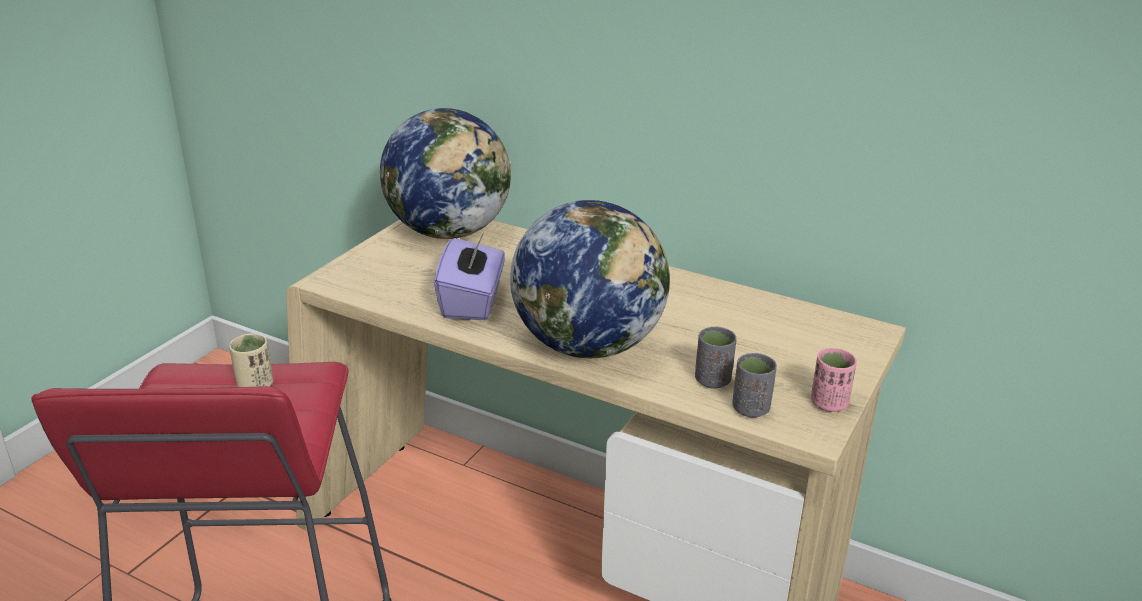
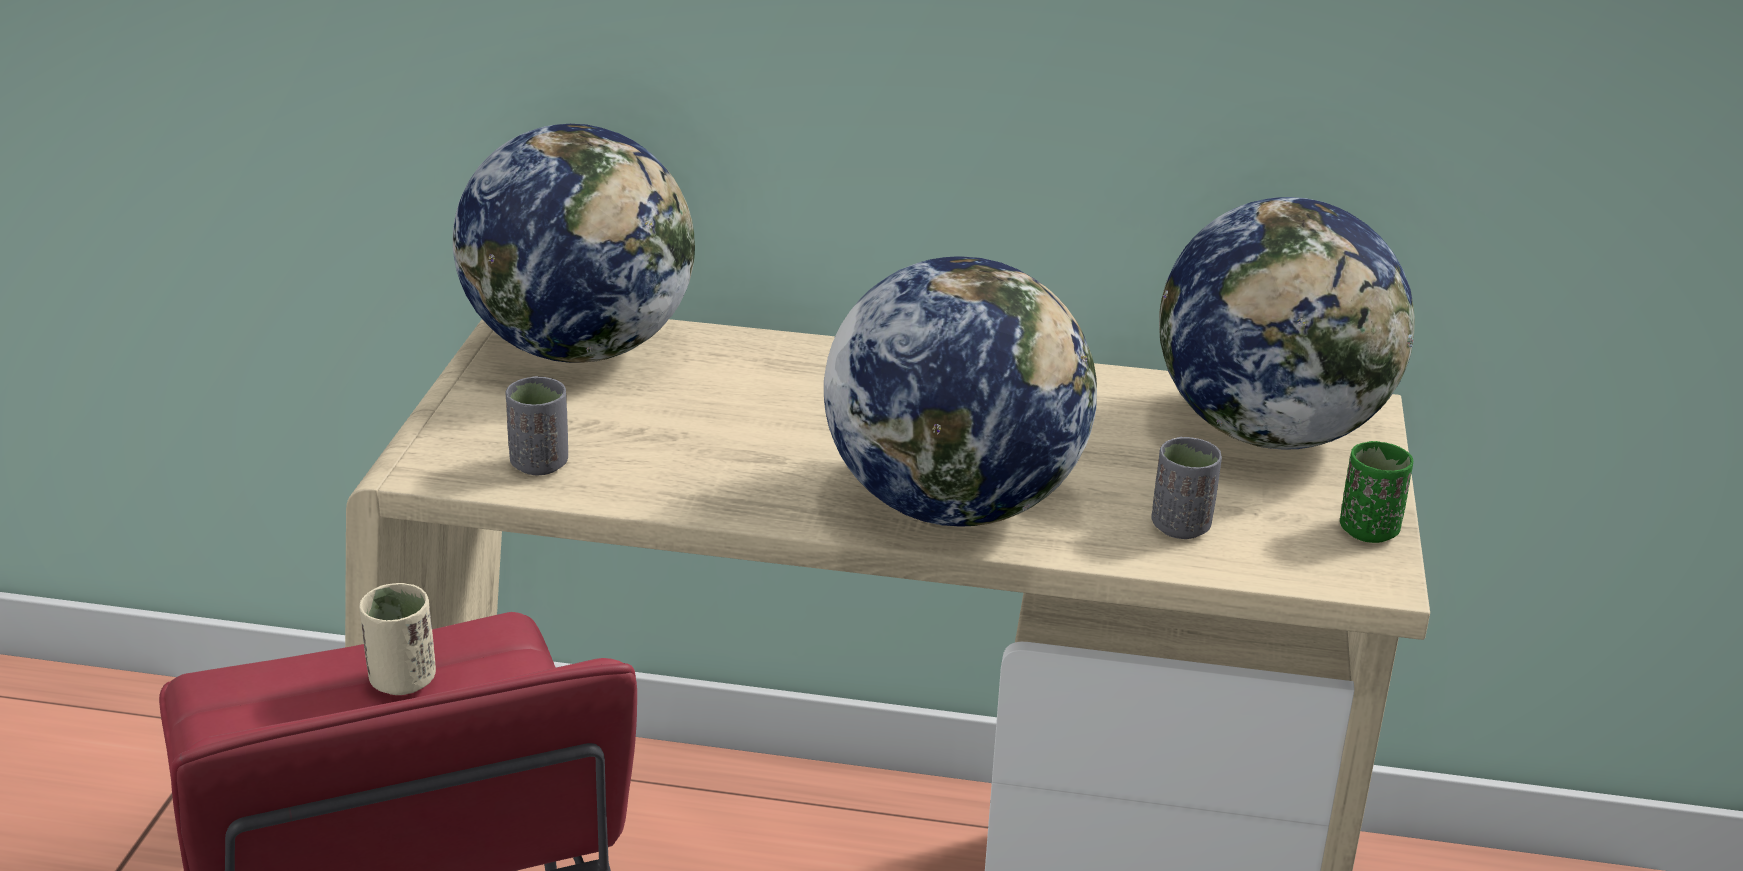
camera: 20 degrees left, 0 degrees up
(472, 302) = (711, 465): purple tissue box -> none
(751, 409) = (1264, 560): grey cup -> grey cup (539, 464)
(806, 336) = (1271, 432): none -> globe
(829, 403) = (1368, 530): pink cup -> green cup

